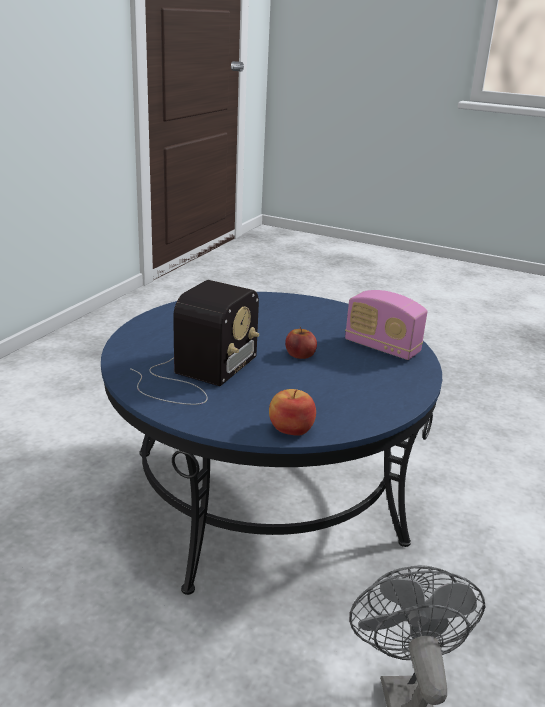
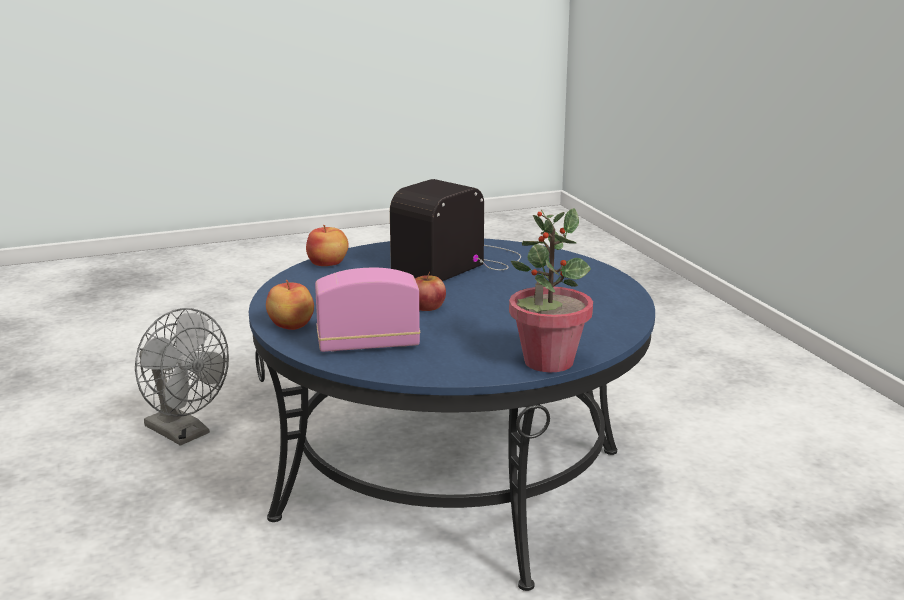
camera: 135 degrees right, 5 degrees down
(196, 374) = (462, 262): radio -> radio turned 60 degrees clockwise
(310, 302) = (548, 362): none -> potted plant
(411, 381) = (290, 325): none -> apple

